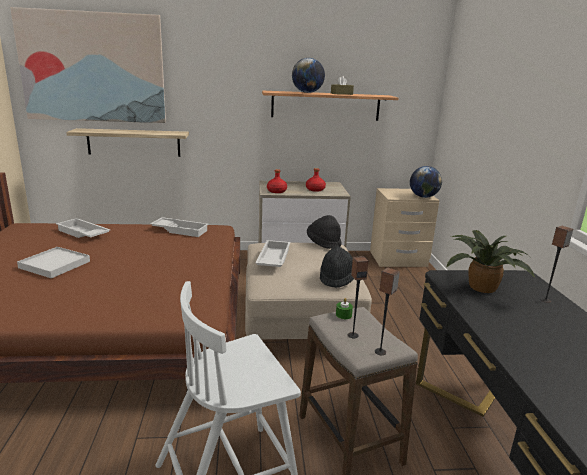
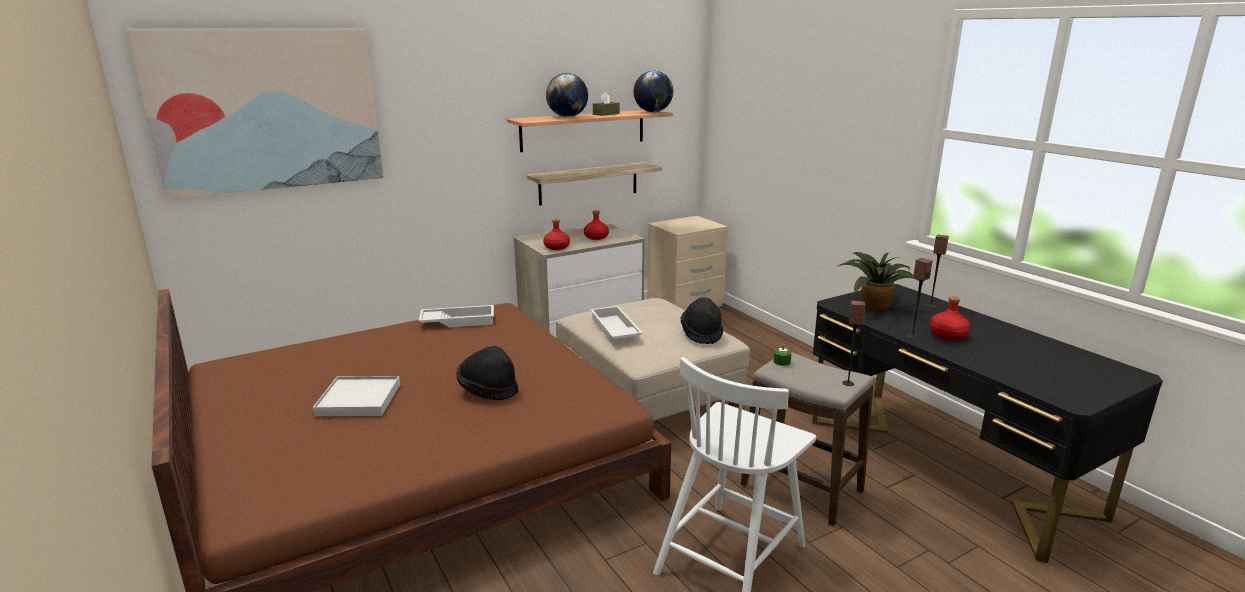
camera: 25 degrees left, 0 degrees up
(82, 233) = (332, 354): white tray -> none
(134, 142) = (337, 212): shelf -> shelf (588, 183)
(324, 243) = (643, 299): black hat -> black hat (488, 390)
(352, 335) = (808, 377): speaker -> speaker (912, 336)
(423, 197) = (708, 225): globe -> globe (653, 112)
(528, 333) = (947, 335): none -> red bottle

